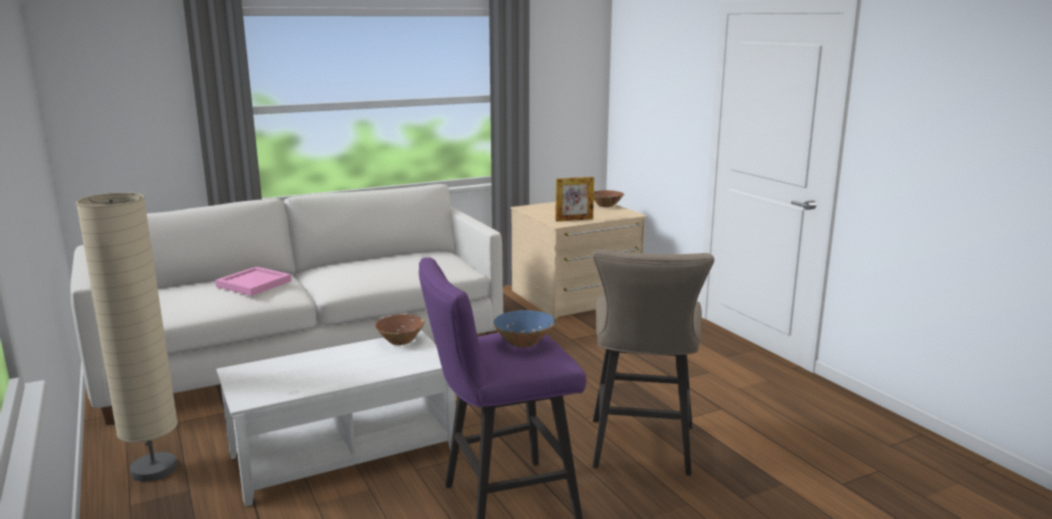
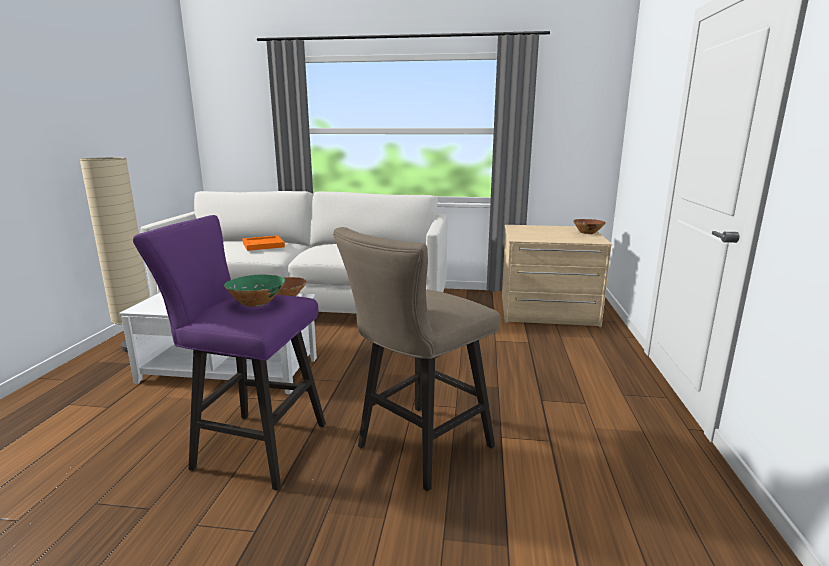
camera: 35 degrees right, 0 degrees up
(254, 283) = (264, 245): pink tray -> orange tray
(524, 343) = (256, 303): blue bowl -> green bowl
(574, 220) = (536, 238): picture frame -> none

